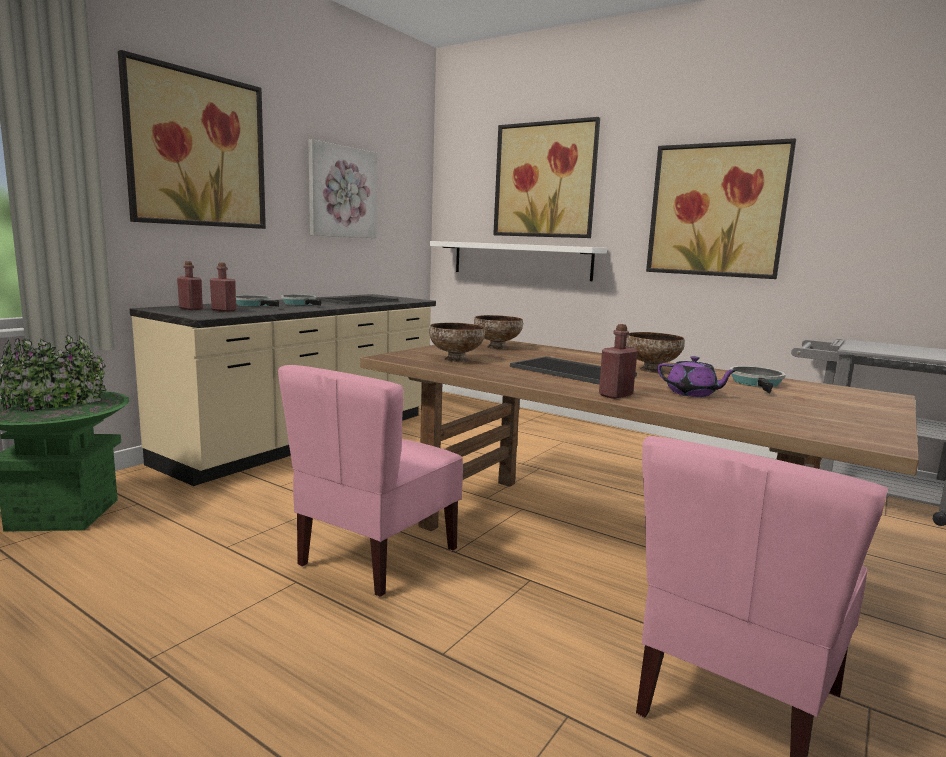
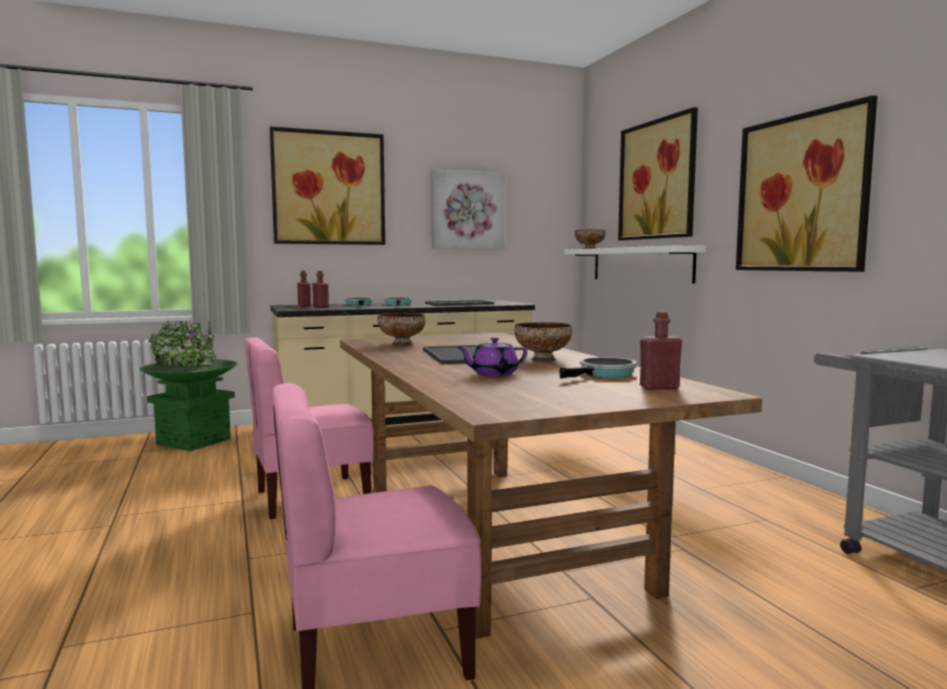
camera: 35 degrees right, 5 degrees down
(496, 347) = (475, 339): bowl -> bowl (589, 249)
(615, 395) = (418, 369): red bottle -> red bottle (659, 387)
(692, 393) = (493, 374): purple teapot -> purple teapot turned 90 degrees clockwise

